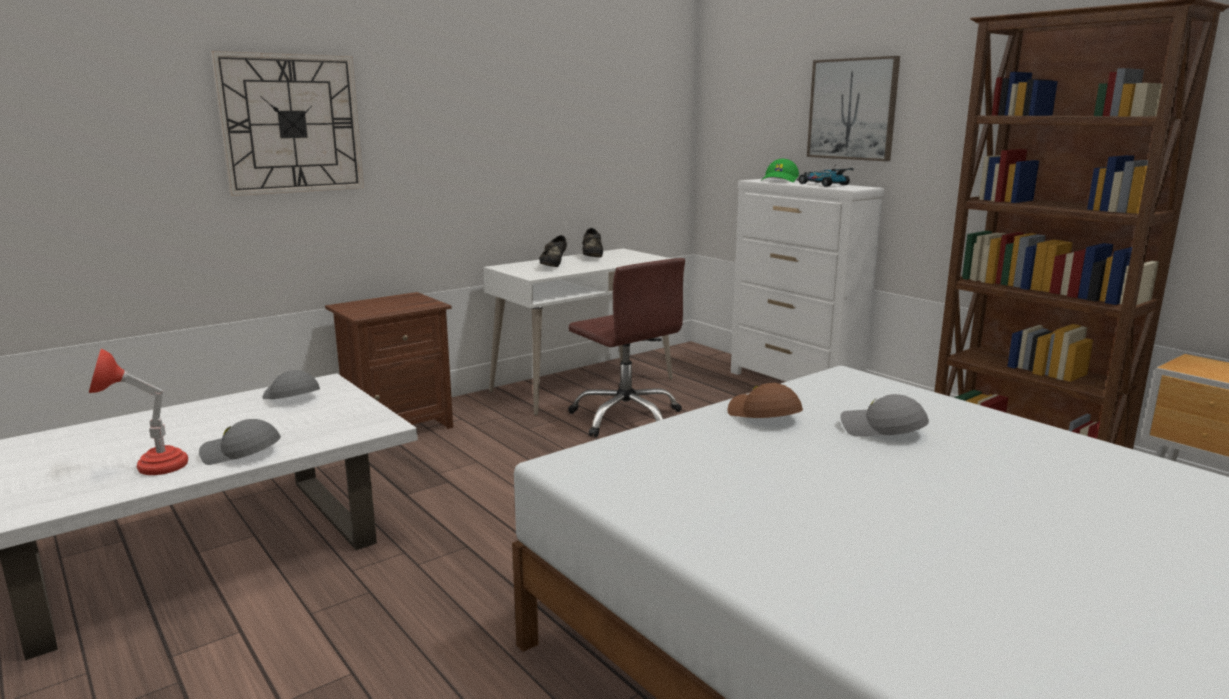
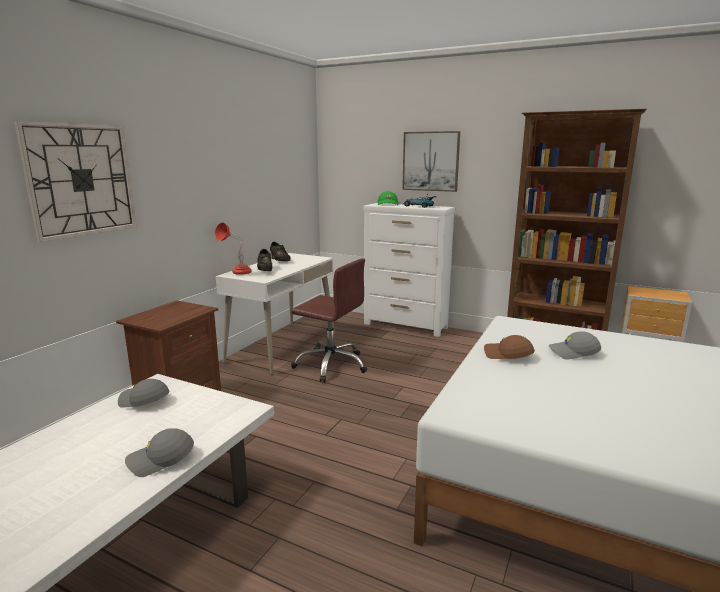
camera: 25 degrees left, 0 degrees up
(148, 467) = (89, 494): red table lamp -> red table lamp (236, 273)

